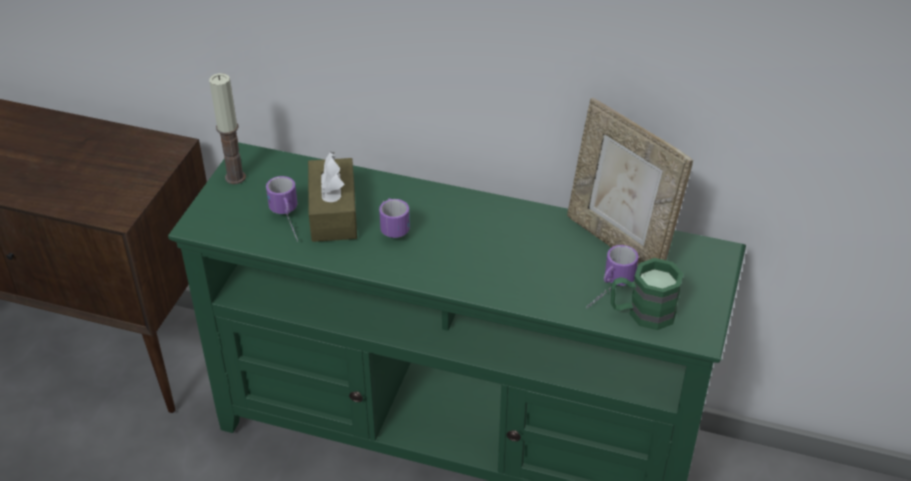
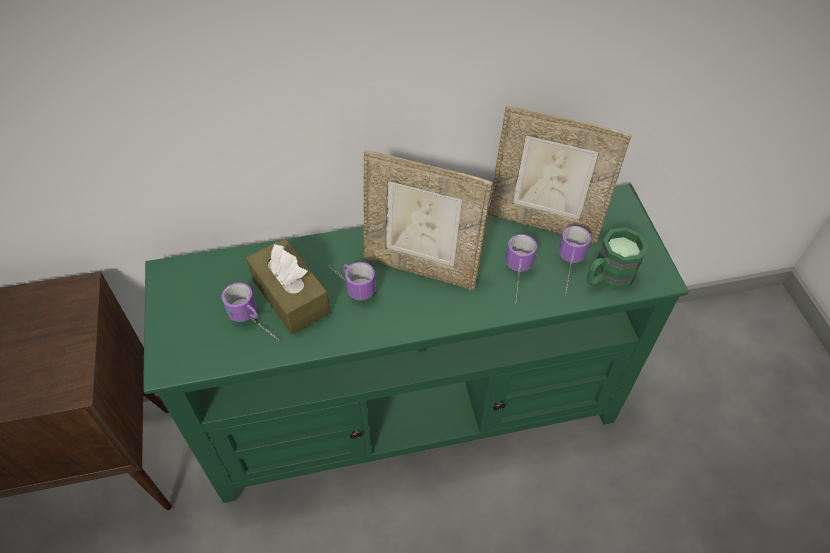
camera: 30 degrees left, 10 degrees up
(235, 177) = (171, 299): candle -> none
(467, 235) = (422, 267): none -> picture frame
(549, 279) = (517, 279): none -> mug

